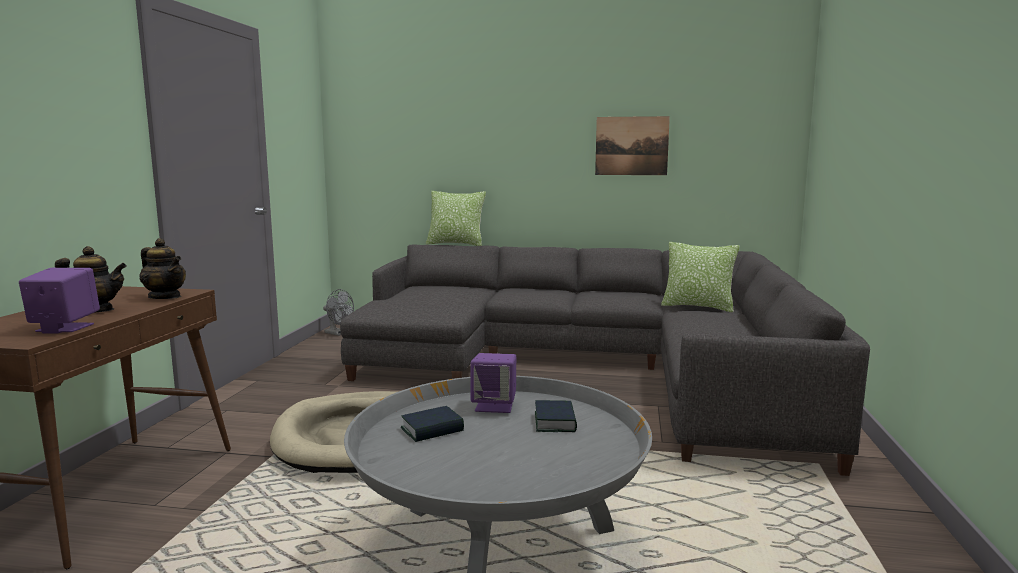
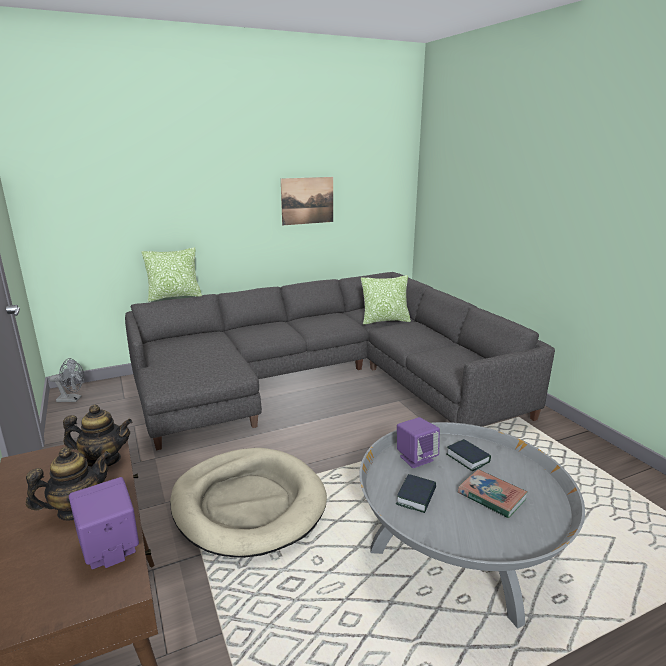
camera: 35 degrees left, 10 degrees up
(515, 455) = (491, 496): none -> book

